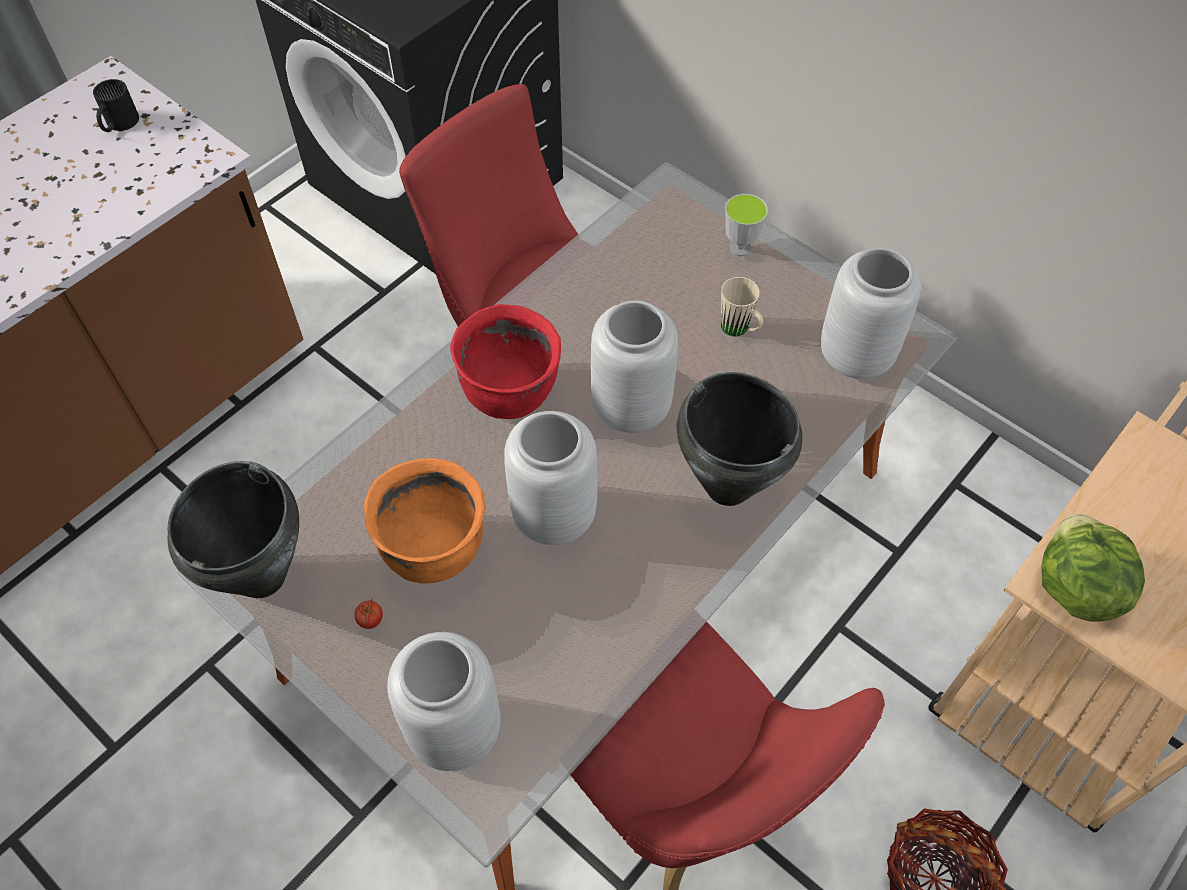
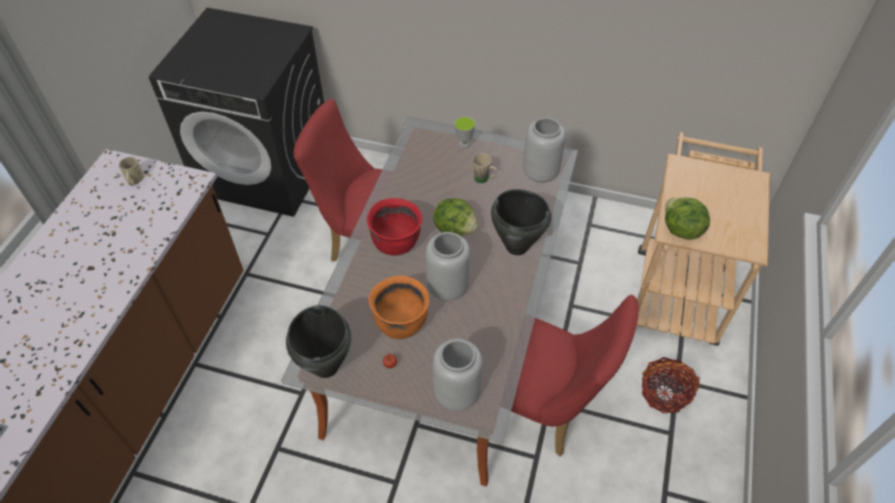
camera: 25 degrees left, 5 degrees down
(118, 123) = (133, 180): black mug -> beige mug
(631, 407) = (455, 229): grey vase -> lettuce

